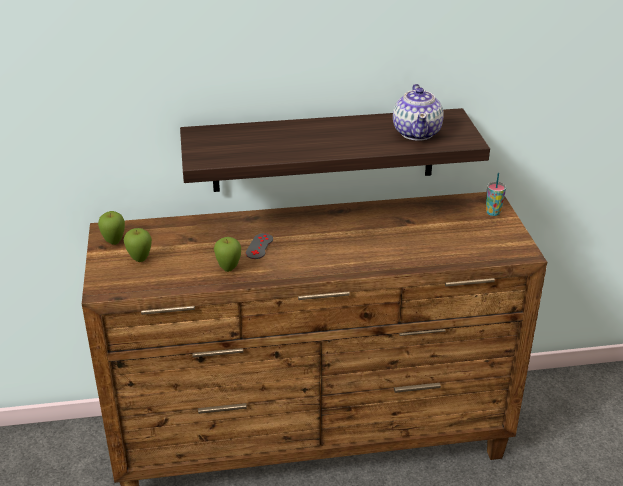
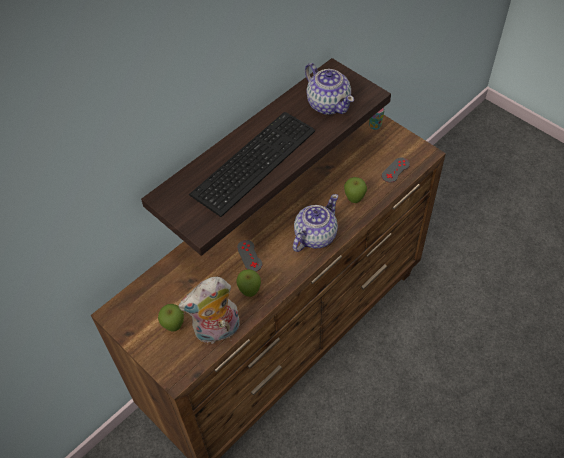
camera: 35 degrees left, 20 degrees up
(114, 242) = (134, 322): apple -> apple (354, 200)
(169, 280) = (217, 332): none -> plush toy
(296, 140) = (251, 162): none -> keyboard
(334, 260) = (314, 236): none -> teapot
(475, 251) = (395, 170): none -> grey game controller

